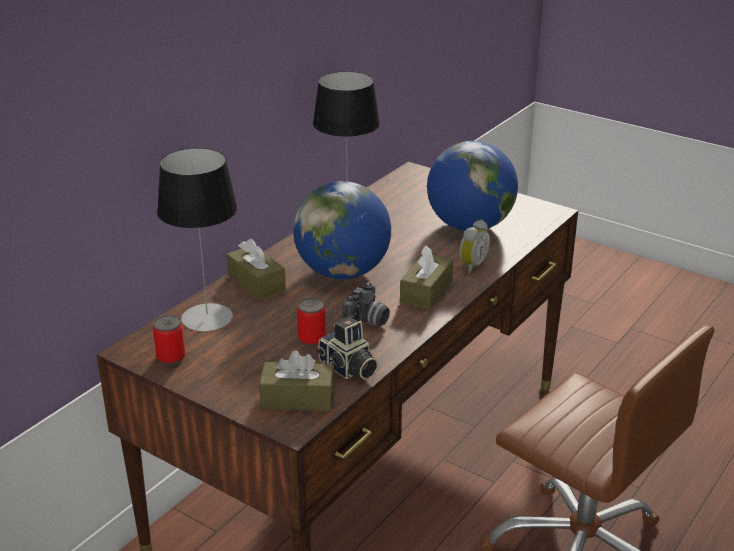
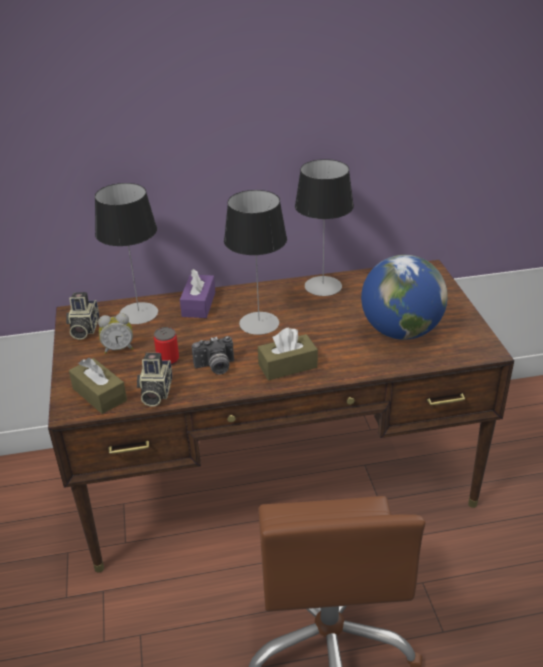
camera: 45 degrees right, 5 degrees up
(171, 357) = (83, 329): can -> camera
(256, 283) = (198, 304): brown tissue box -> purple tissue box
(343, 272) = (259, 323): globe -> table lamp
(471, 265) = (350, 363): alarm clock -> alarm clock (118, 348)

